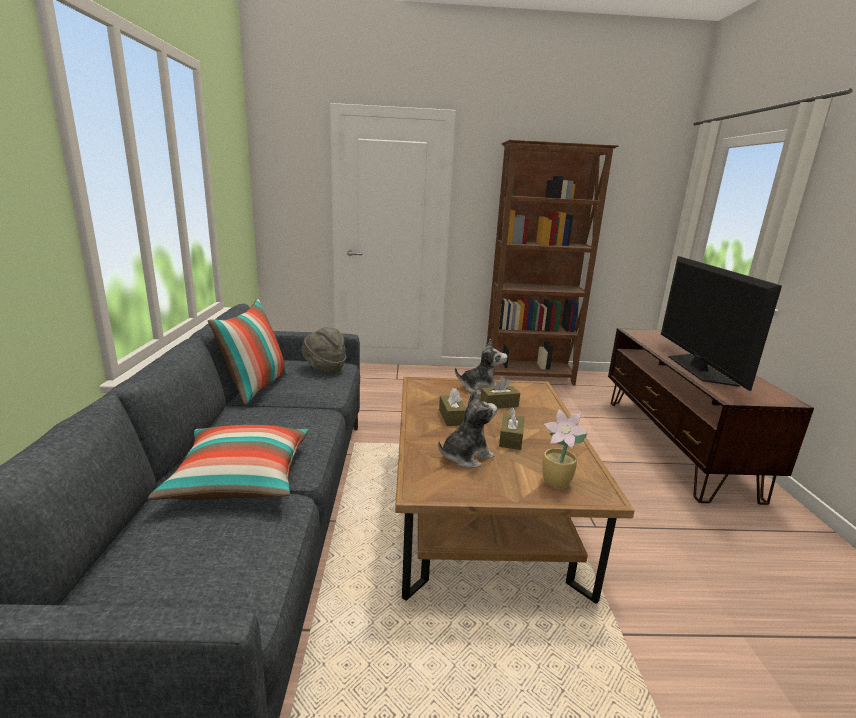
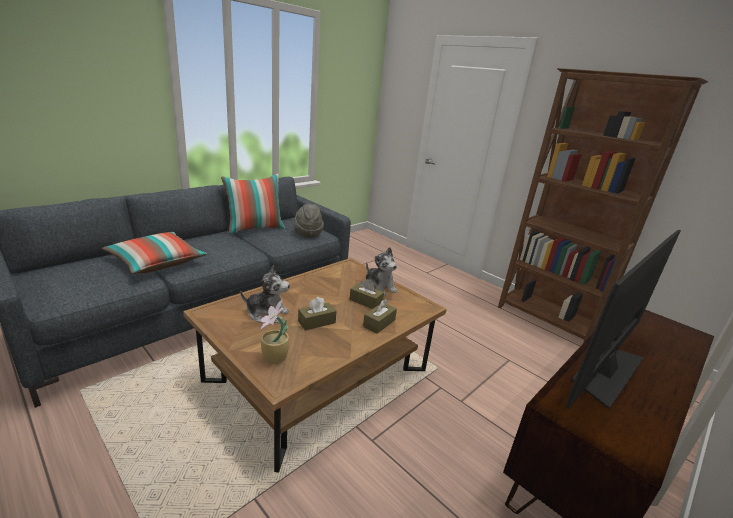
camera: 45 degrees right, 5 degrees up
(452, 417) = (316, 292): brown tissue box -> brown tissue box (379, 323)

